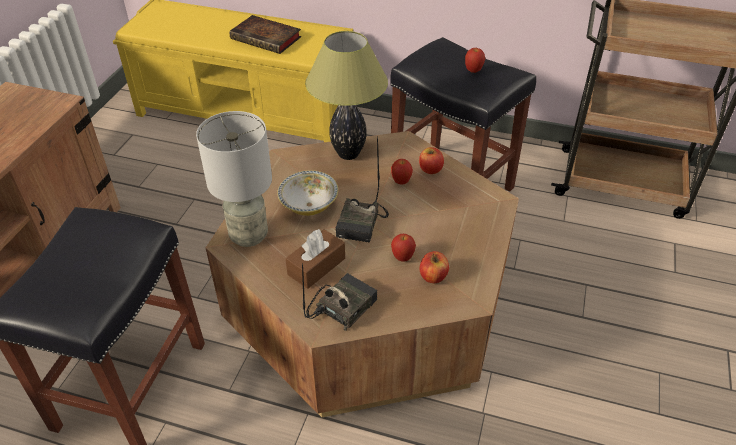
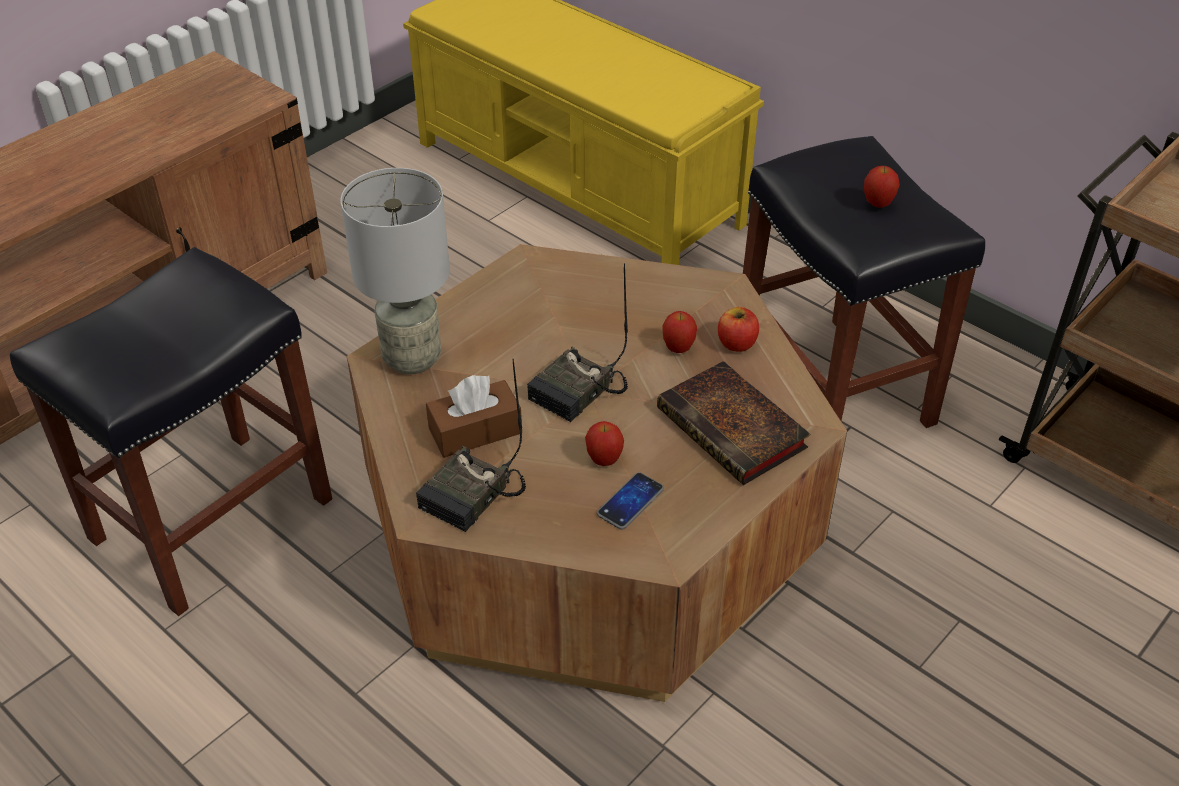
camera: 25 degrees right, 0 degrees up
(268, 38) = (617, 72): book -> book (735, 430)
(309, 205) = (521, 342): bowl -> none
(341, 306) = (473, 497): radio -> radio turned 150 degrees clockwise
(349, 154) = (628, 283): table lamp -> none
(433, 276) = (630, 502): apple -> phone

